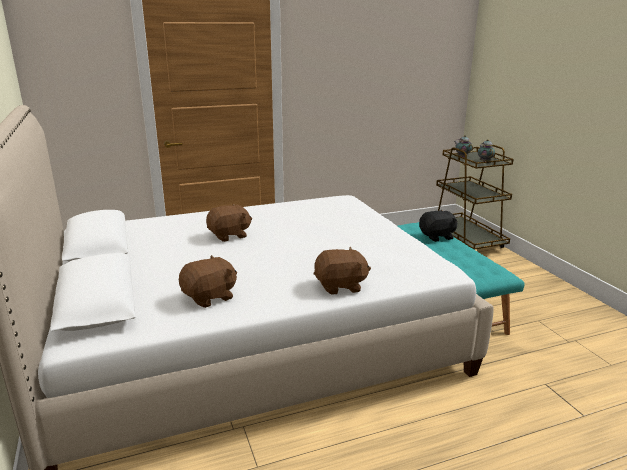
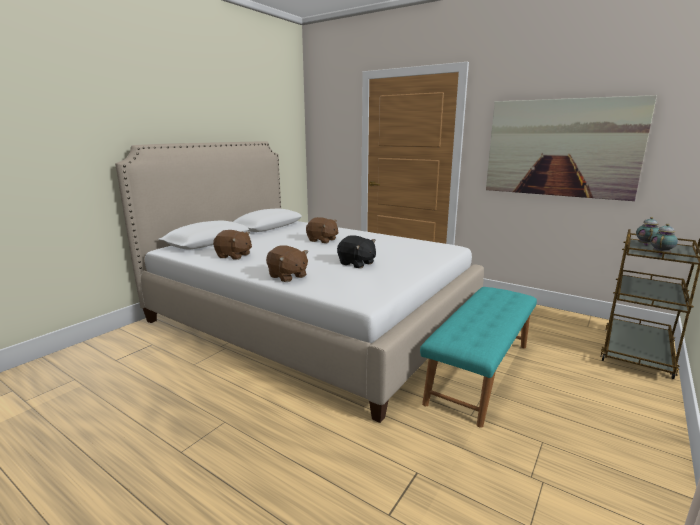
camera: 55 degrees right, 5 degrees down
(374, 82) = (561, 148): none -> picture
(437, 236) = (501, 305): black plush toy -> black plush toy (356, 264)

